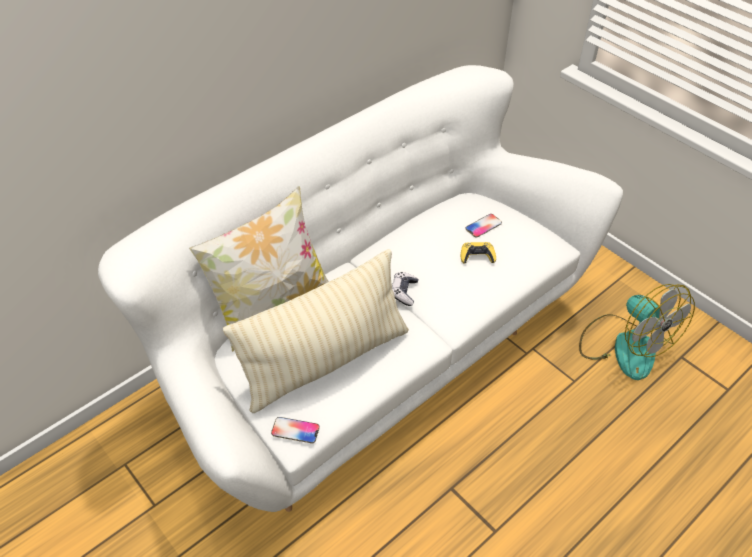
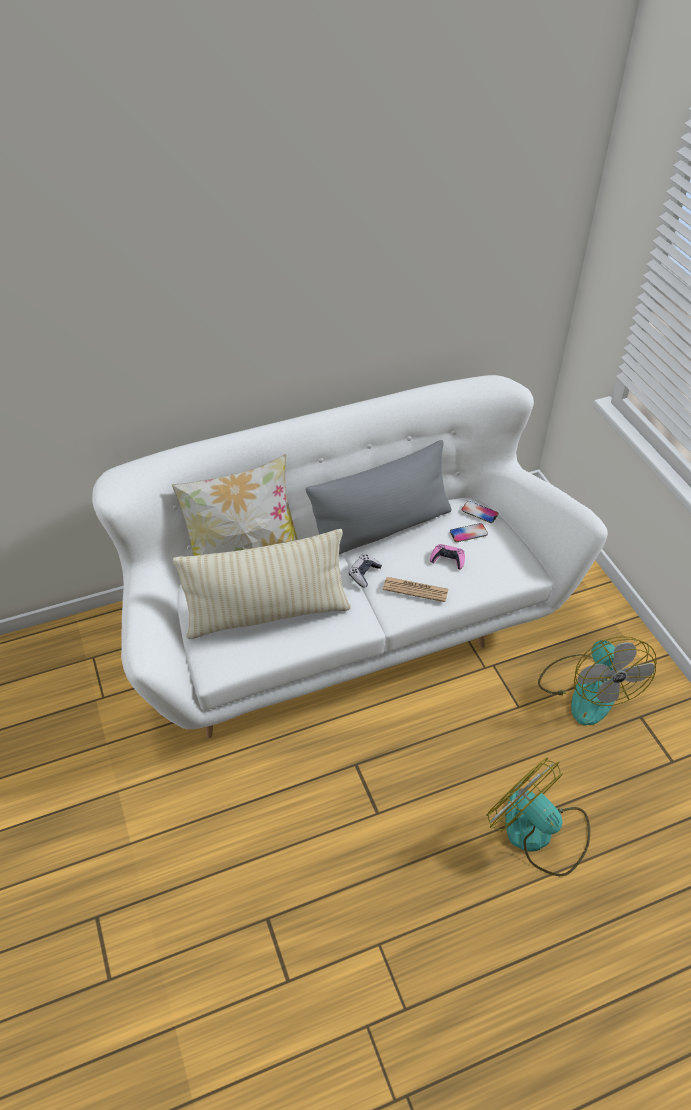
camera: 20 degrees right, 0 degrees up
(295, 430) = (216, 663): phone -> phone (479, 512)
(398, 243) = (381, 528): none -> grey pillow
(461, 294) = (415, 590): none -> newspaper
(477, 256) = (448, 559): yellow game controller -> pink game controller
(651, 497) = (538, 833): none -> fan

